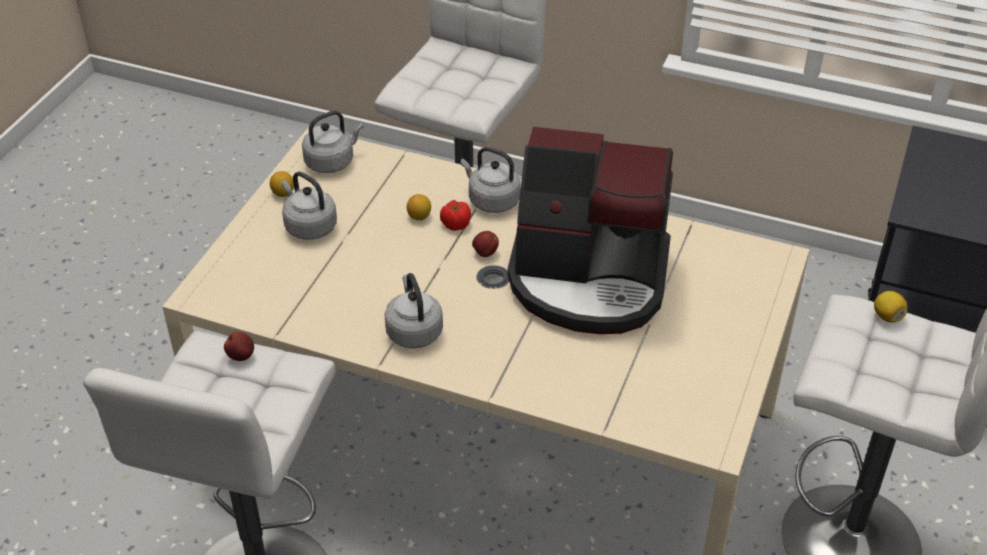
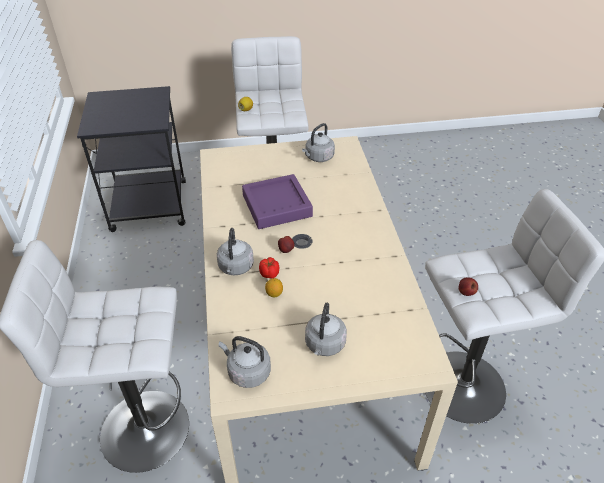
camera: 120 degrees left, 0 degrees up
(283, 193) = (302, 381): lemon -> none
(413, 331) = (368, 253): grey kettle -> grey kettle (318, 157)
(589, 279) = (277, 206): coffee machine -> purple tray

